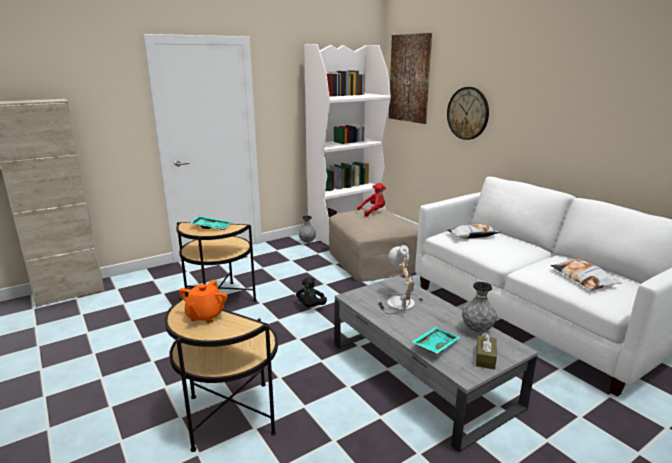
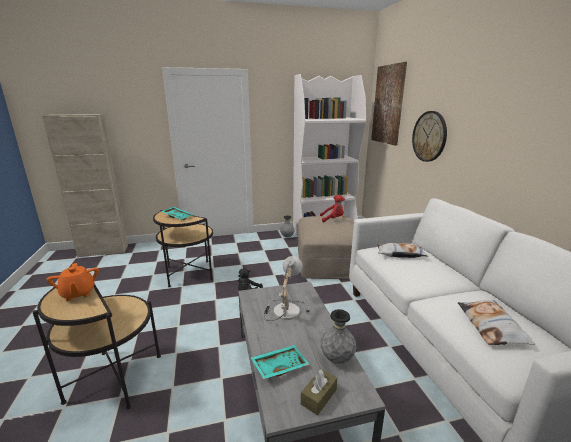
camera: 20 degrees right, 0 degrees up
(205, 316) = (78, 293): orange teapot -> orange teapot turned 60 degrees counterclockwise

